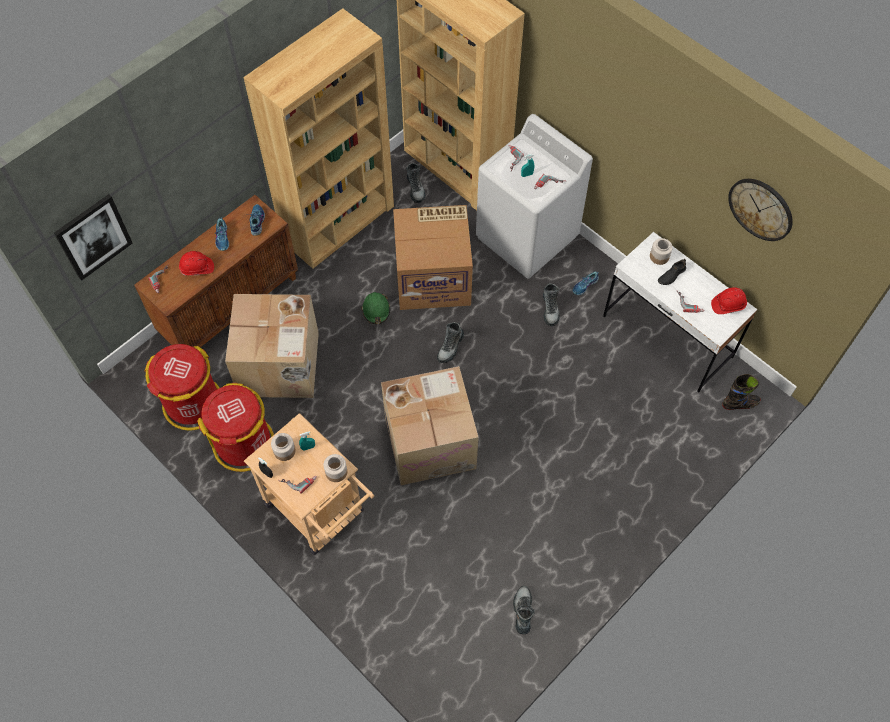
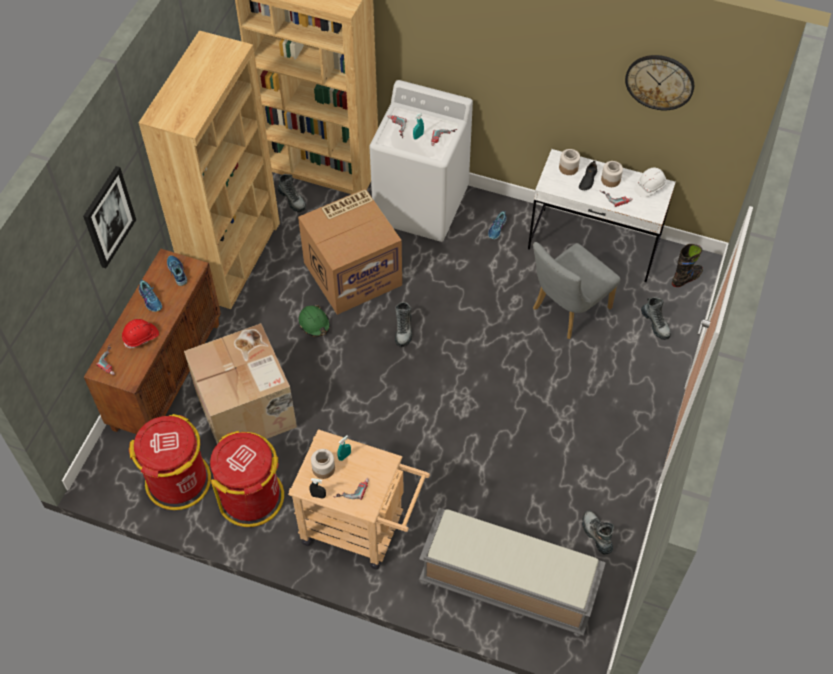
camera: 25 degrees left, 5 degrees down
(93, 236) = (46, 331): picture -> picture (108, 217)
(336, 472) = (384, 466): jar -> jar (610, 180)
(417, 622) = (506, 586): none -> grey bench
(431, 441) = (431, 420): cardboard box -> none
(550, 309) = (477, 261): boot -> boot (655, 324)
(608, 389) = (566, 311): none -> grey chair
(728, 305) = (649, 187): red hard hat -> white hard hat

